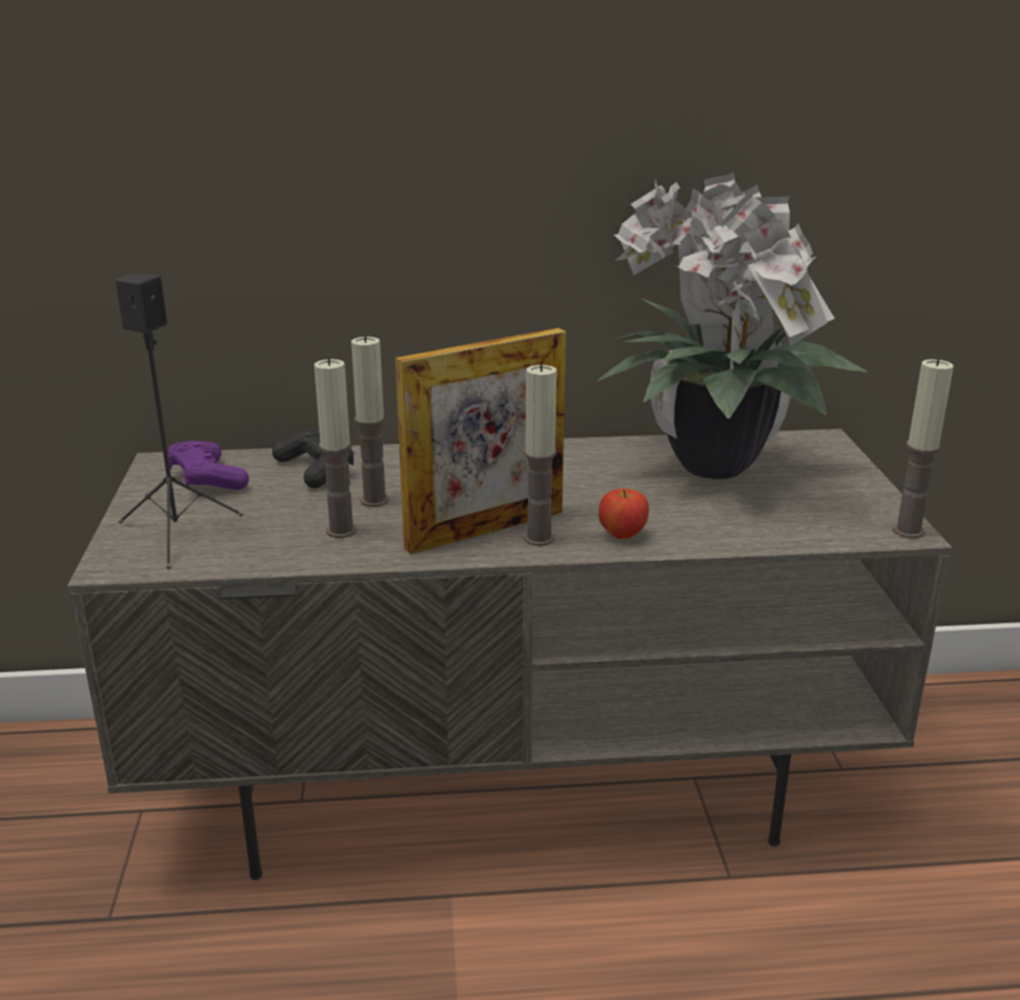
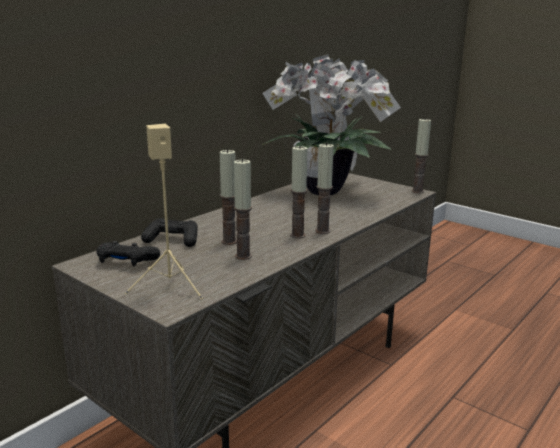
camera: 45 degrees left, 5 degrees down
(178, 533) = (170, 285): black speaker -> beige speaker
(207, 479) = (126, 261): purple game controller -> black game controller
(485, 530) = (297, 235): picture frame -> candle
(623, 535) = (346, 220): apple -> none

